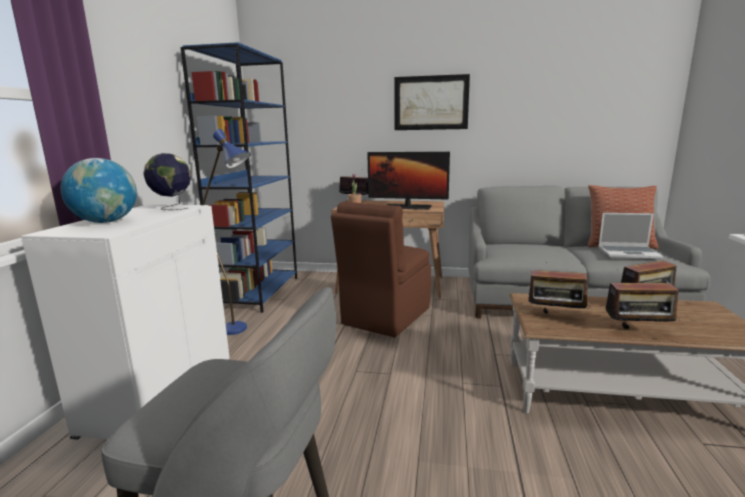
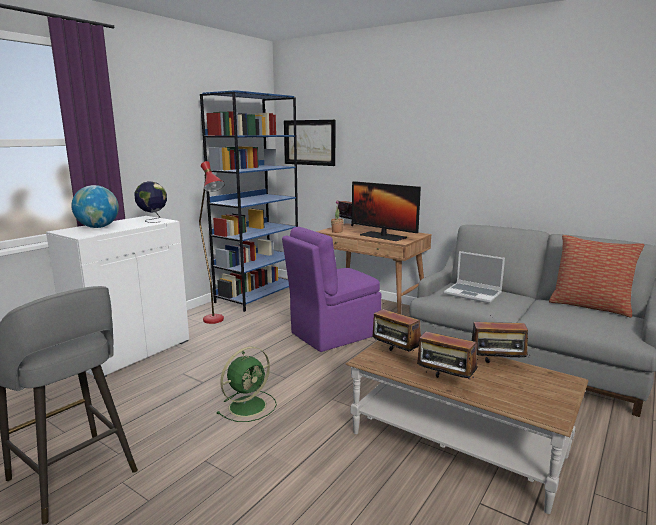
camera: 25 degrees right, 0 degrees up
(241, 330) = (217, 322): blue floor lamp -> red floor lamp
(385, 317) = (332, 334): brown chair -> purple chair
(387, 417) = (249, 405): none -> green fan
(431, 103) = (424, 135): picture -> picture (309, 142)
(629, 253) = (580, 316): laptop -> laptop (473, 294)

